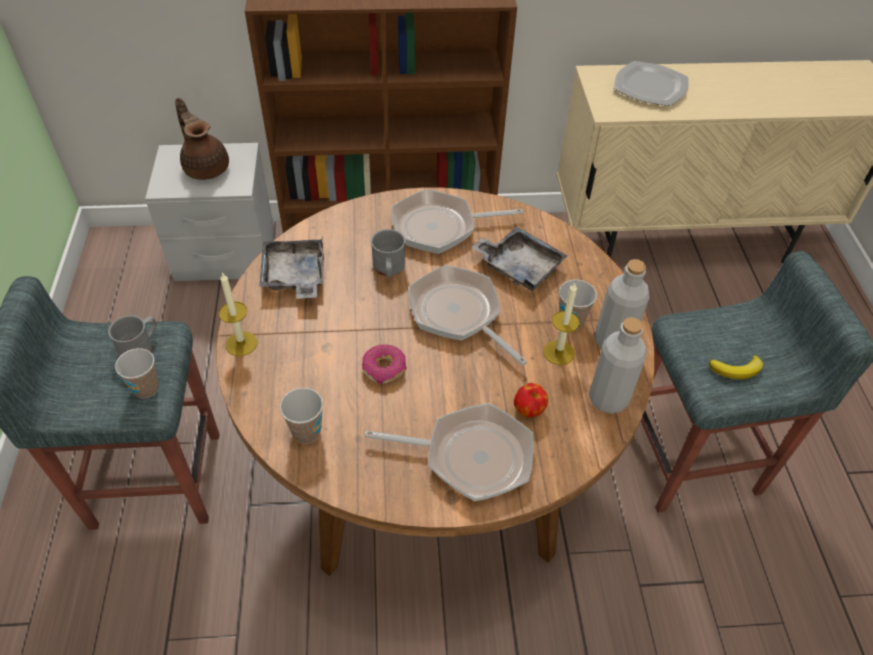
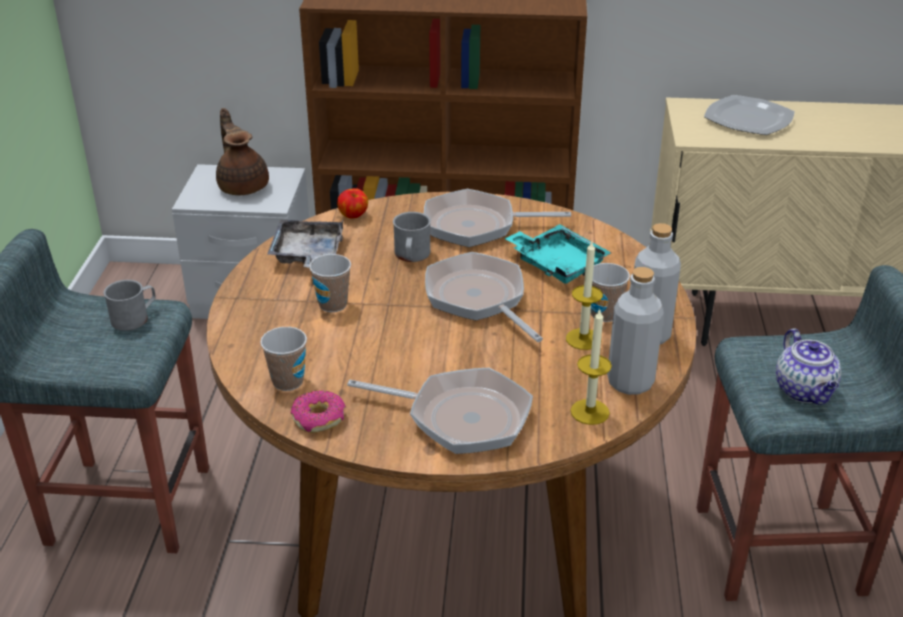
camera: 10 degrees right, 15 degrees down
(146, 388) = (131, 353): cup -> cup (333, 304)
(241, 343) = (237, 305): candle -> candle (590, 412)
(384, 368) = (385, 337): donut -> donut (319, 418)
(519, 266) = (557, 264): grey tray -> turquoise tray
(529, 410) = (537, 384): apple -> apple (353, 216)
(737, 369) = (805, 391): banana -> teapot

